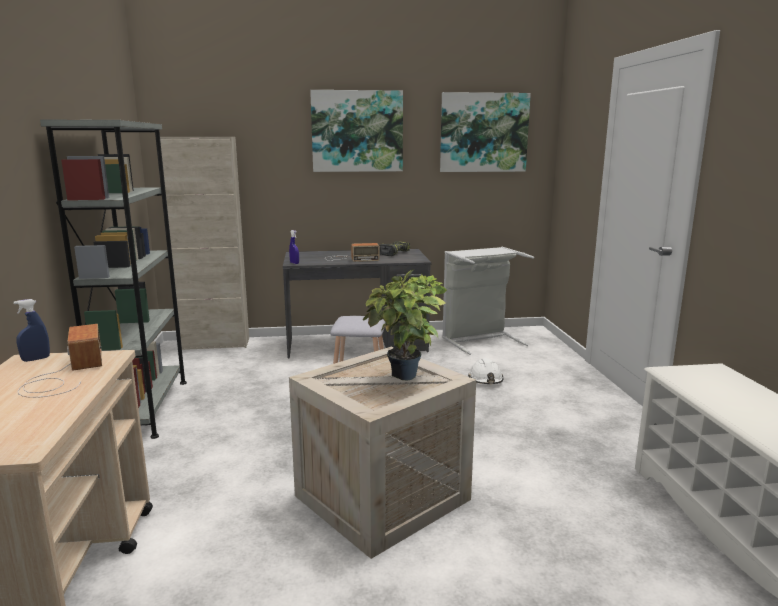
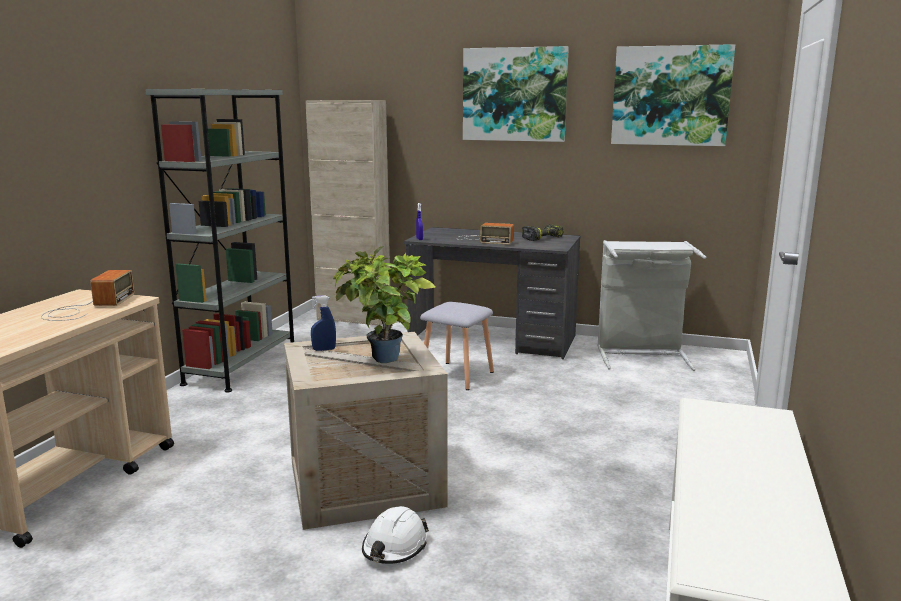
camera: 25 degrees right, 0 degrees up
(36, 359) = (86, 294): blue spray bottle -> blue spray bottle (324, 349)
(486, 379) = (598, 398): white hard hat -> white hard hat (394, 547)

